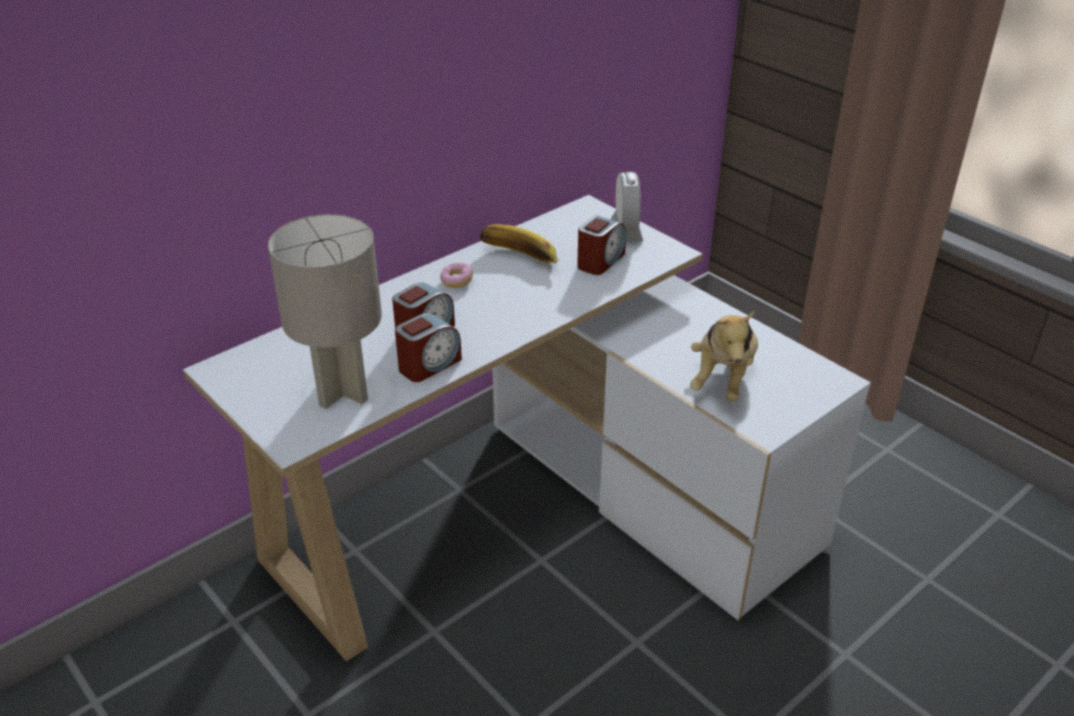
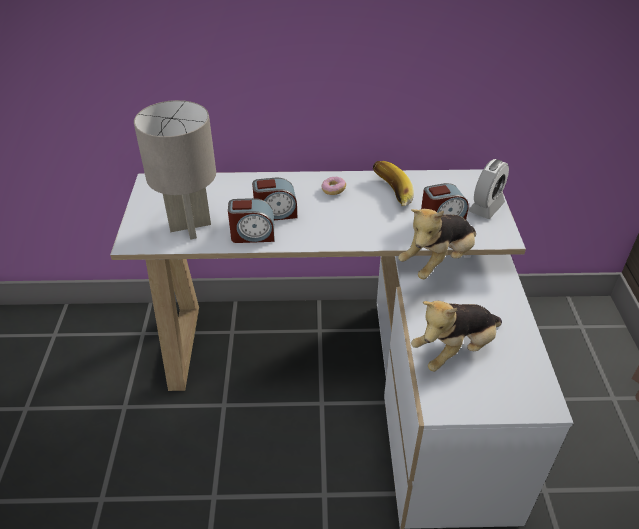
camera: 40 degrees right, 5 degrees up
(645, 300) = (438, 262): none -> plush toy

